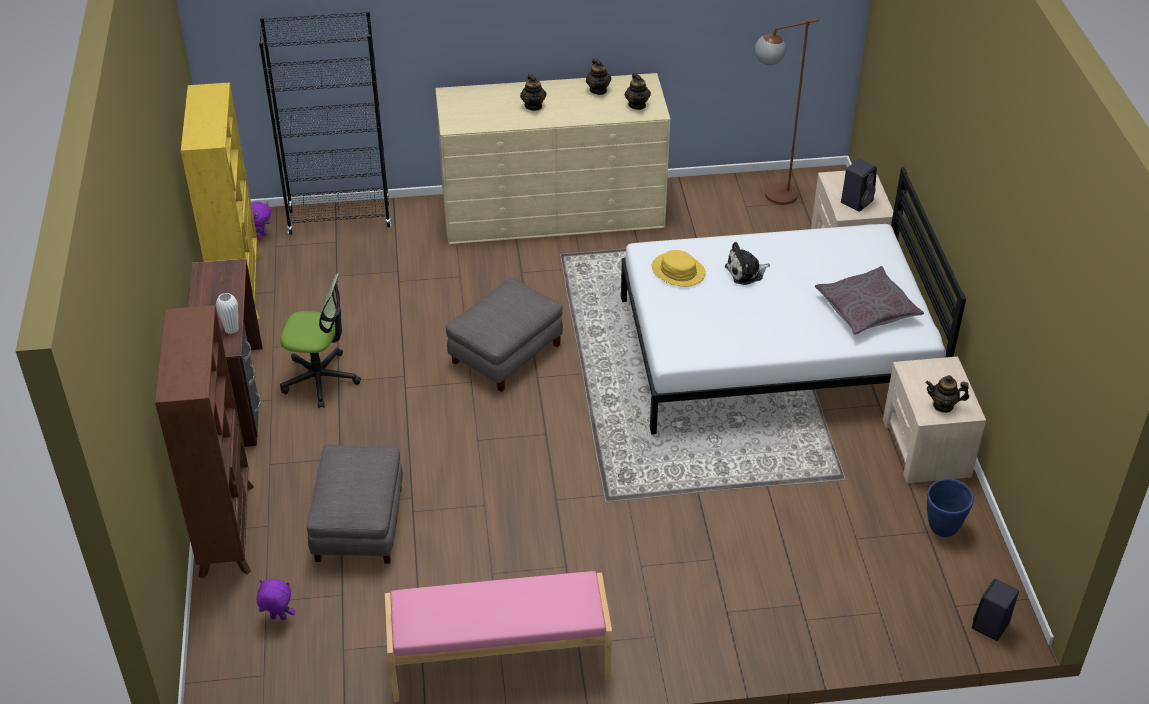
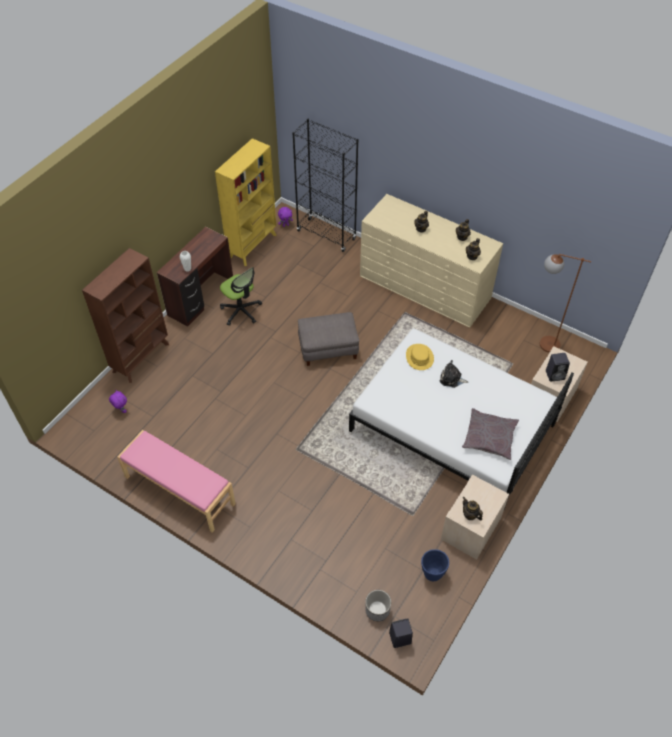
camera: 40 degrees right, 10 degrees up
(358, 524) = (189, 389): grey ottoman -> none
(929, 614) = (377, 610): none -> planter

